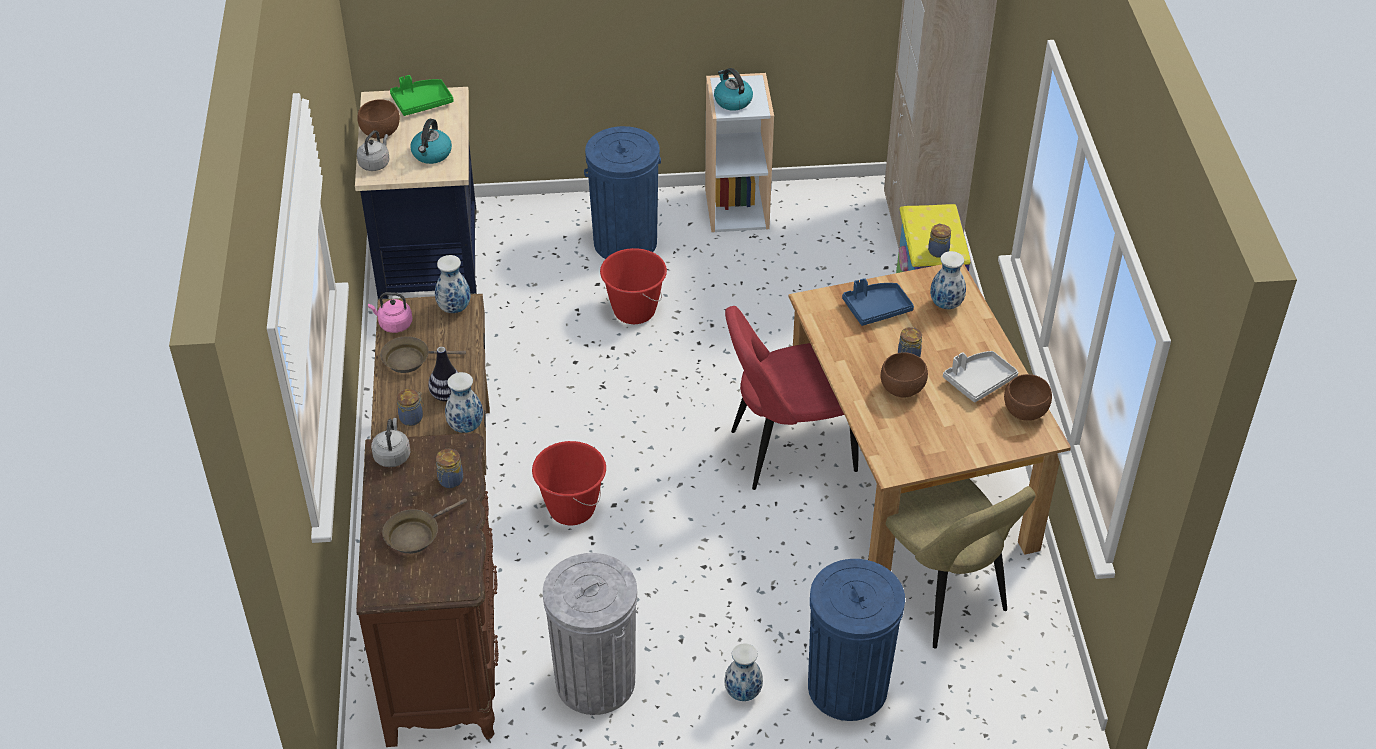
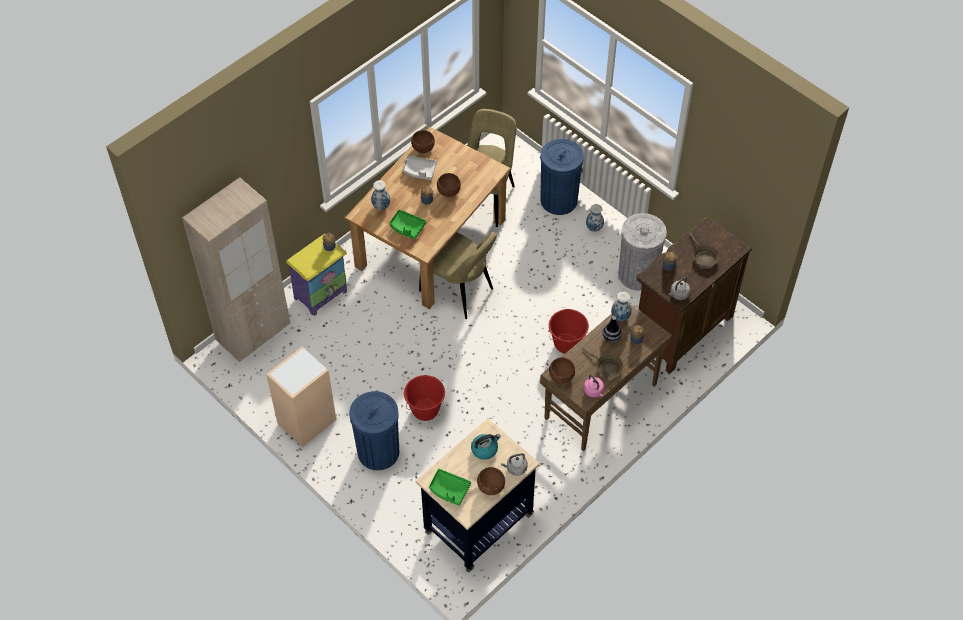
camera: 130 degrees left, 10 degrees up
(415, 534) = (703, 257): brown frying pan -> brown frying pan turned 60 degrees clockwise
(454, 308) = (561, 377): vase -> brown bowl
(732, 101) = (305, 371): kettle -> none
(786, 452) = (459, 292): red chair -> beige chair
(876, 308) = (407, 227): blue tray -> green tray

